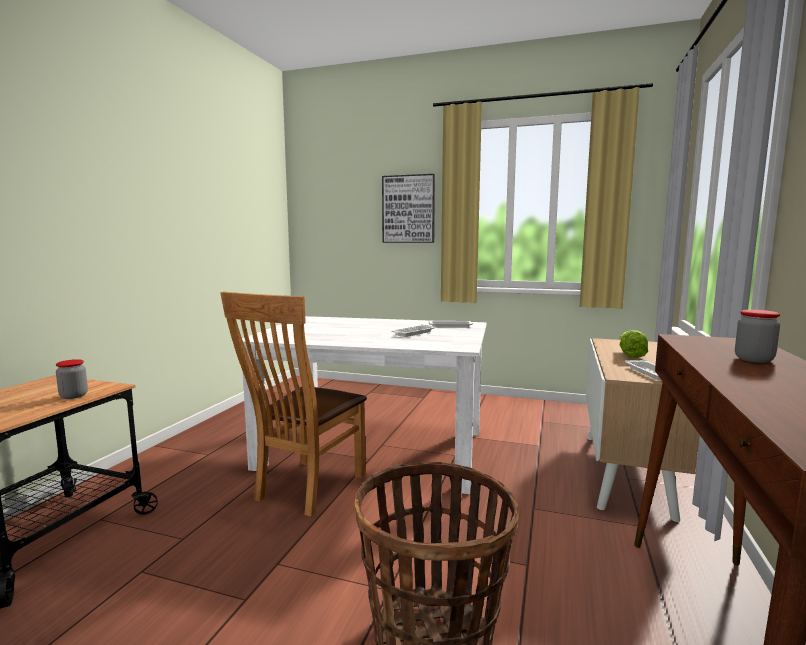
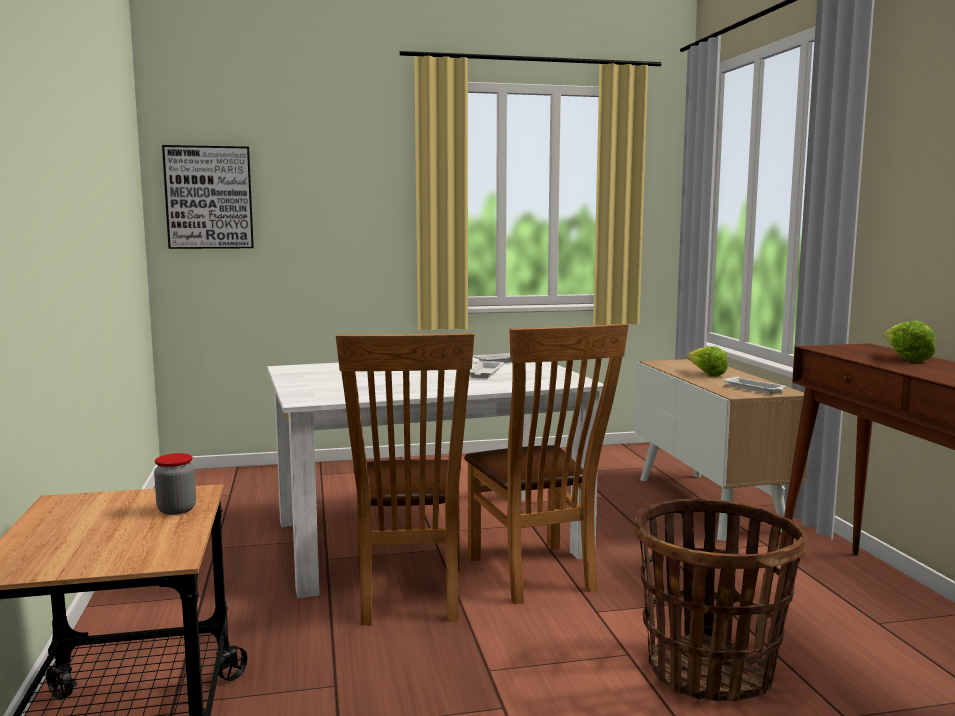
camera: 30 degrees left, 0 degrees up
(406, 498) = (536, 576): none -> brown chair
(408, 209) = (359, 198): picture -> picture (209, 197)
(754, 359) = (904, 359): jar -> lettuce

